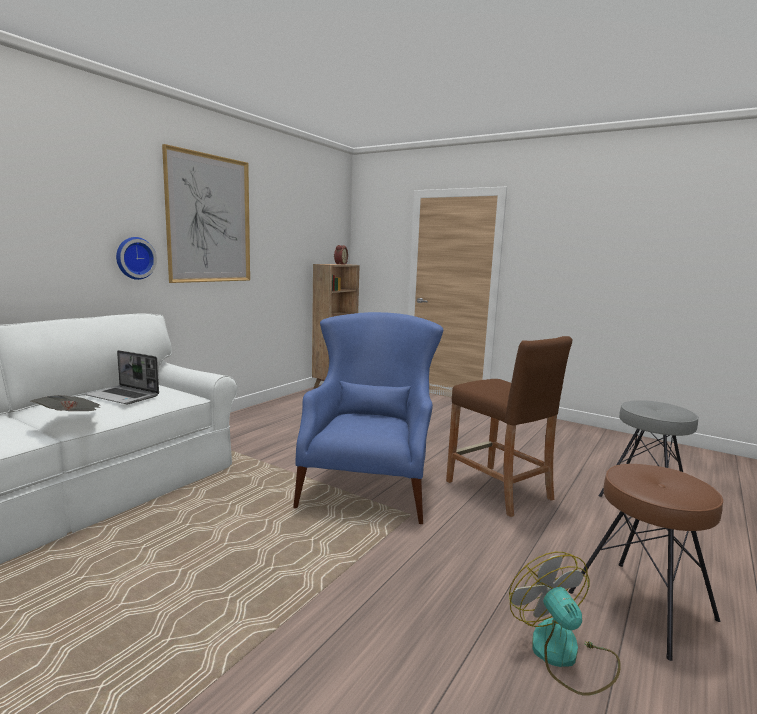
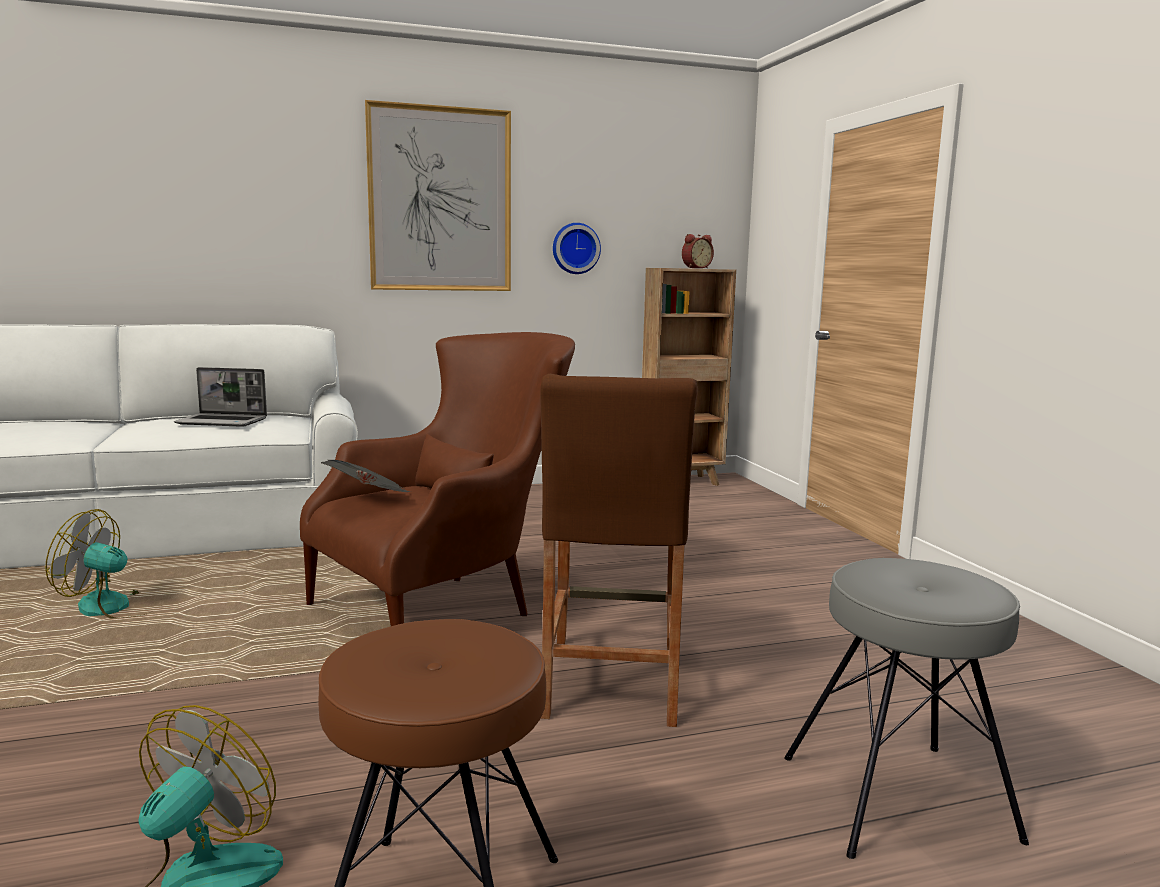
camera: 40 degrees right, 0 degrees up
(71, 420) = (125, 433): newspaper -> newspaper (369, 499)
(124, 396) = (223, 422): laptop -> laptop turned 60 degrees counterclockwise
(134, 258) = (320, 255): wall clock -> wall clock (575, 248)
(167, 558) = (116, 607): none -> fan
(369, 483) = (450, 608): blue armchair -> brown armchair

